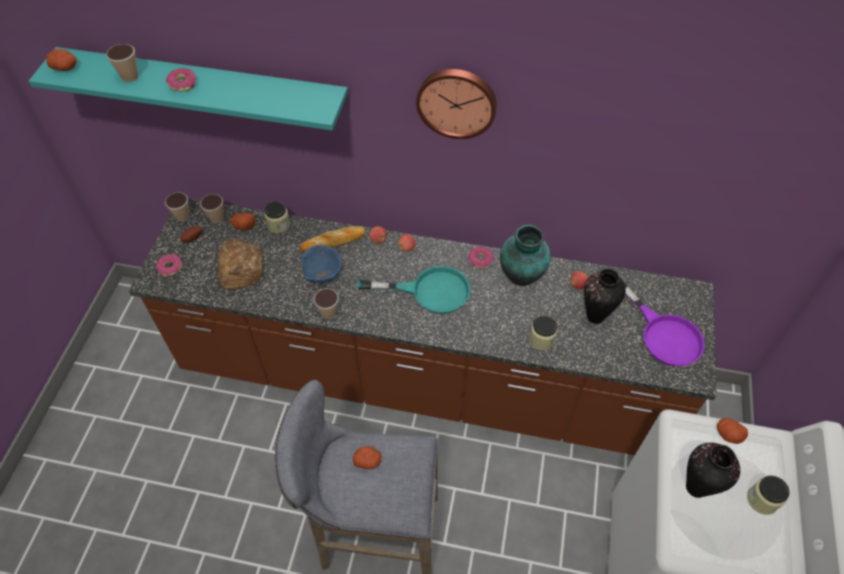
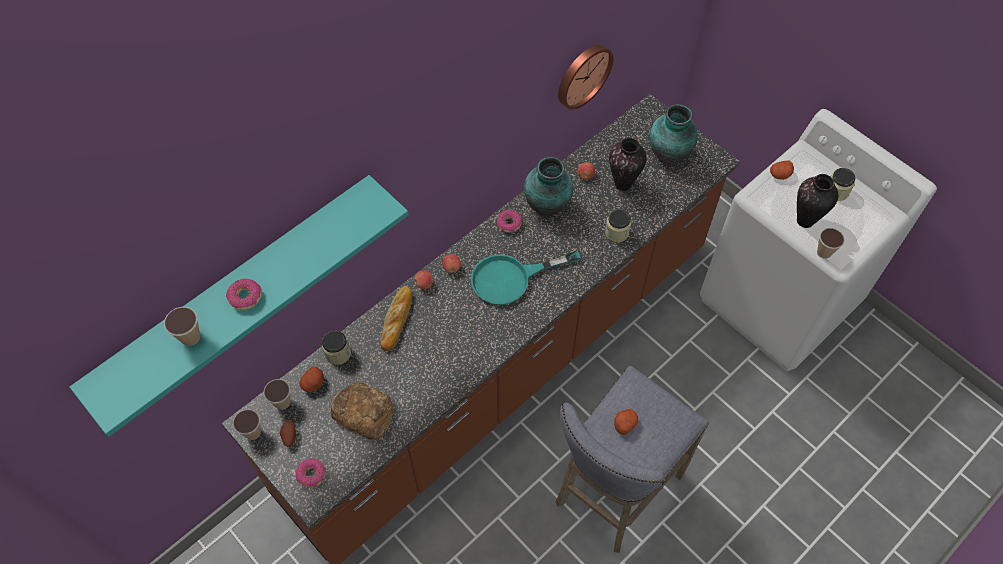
camera: 55 degrees left, 5 degrees up
(65, 67) = (117, 389): potato -> none
(323, 274) = (427, 348): blue bowl -> none
(329, 313) = (473, 367): cup -> cup (824, 252)
(429, 291) = (511, 279): turquoise frying pan -> turquoise frying pan turned 150 degrees counterclockwise
(457, 102) = (457, 111): wall clock -> wall clock (582, 75)
(663, 333) = (669, 154): purple frying pan -> vase

